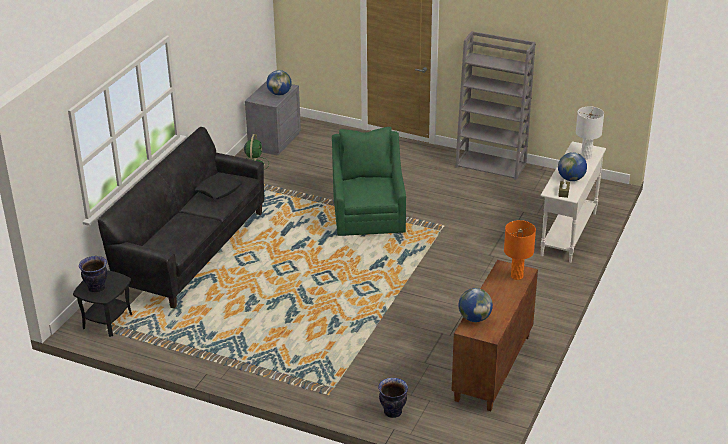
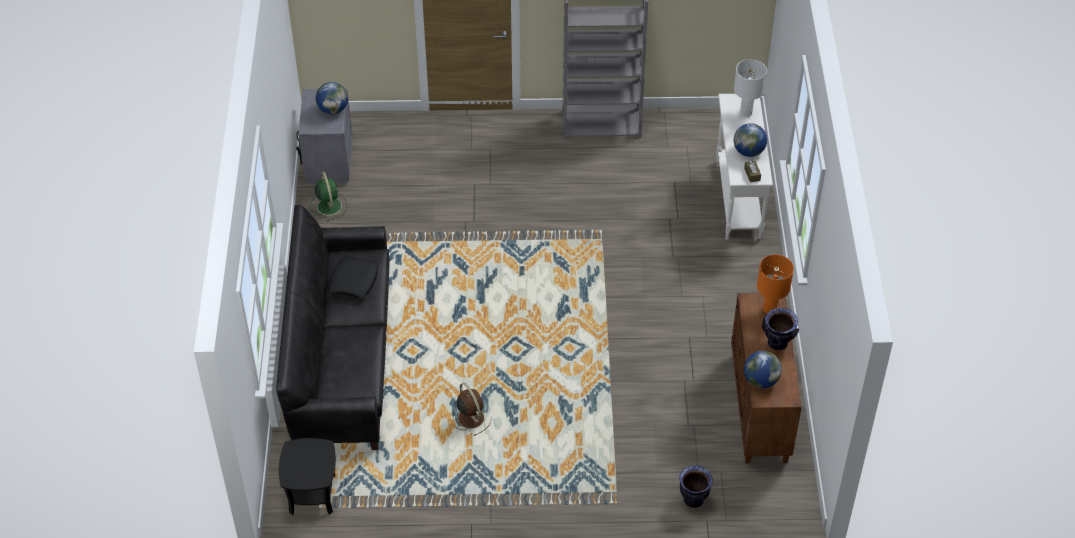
camera: 25 degrees left, 15 degrees up
(96, 288) = (303, 469): vase -> vase (777, 343)
(258, 309) = (470, 417): none -> brown fan
(368, 214) = (509, 240): green armchair -> none

